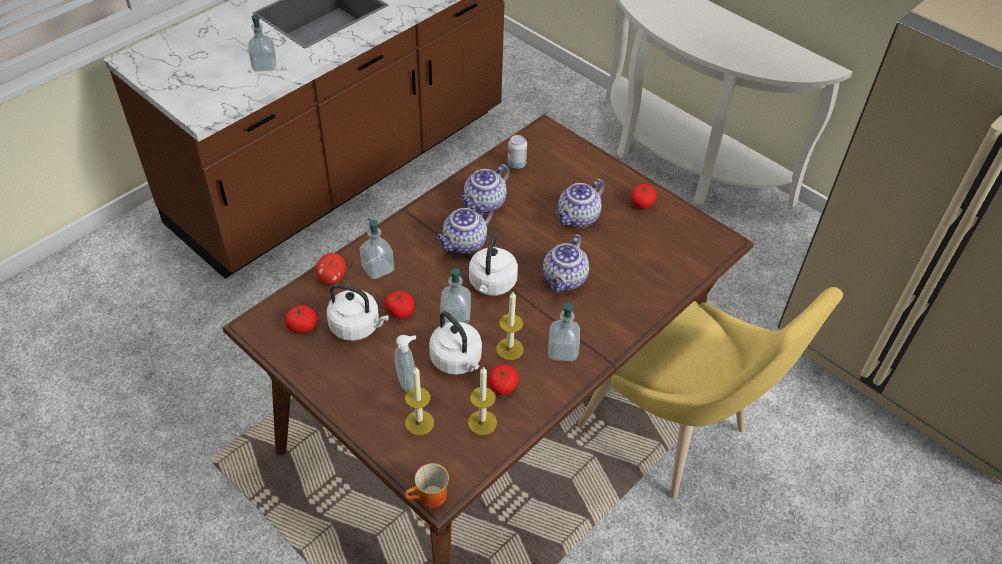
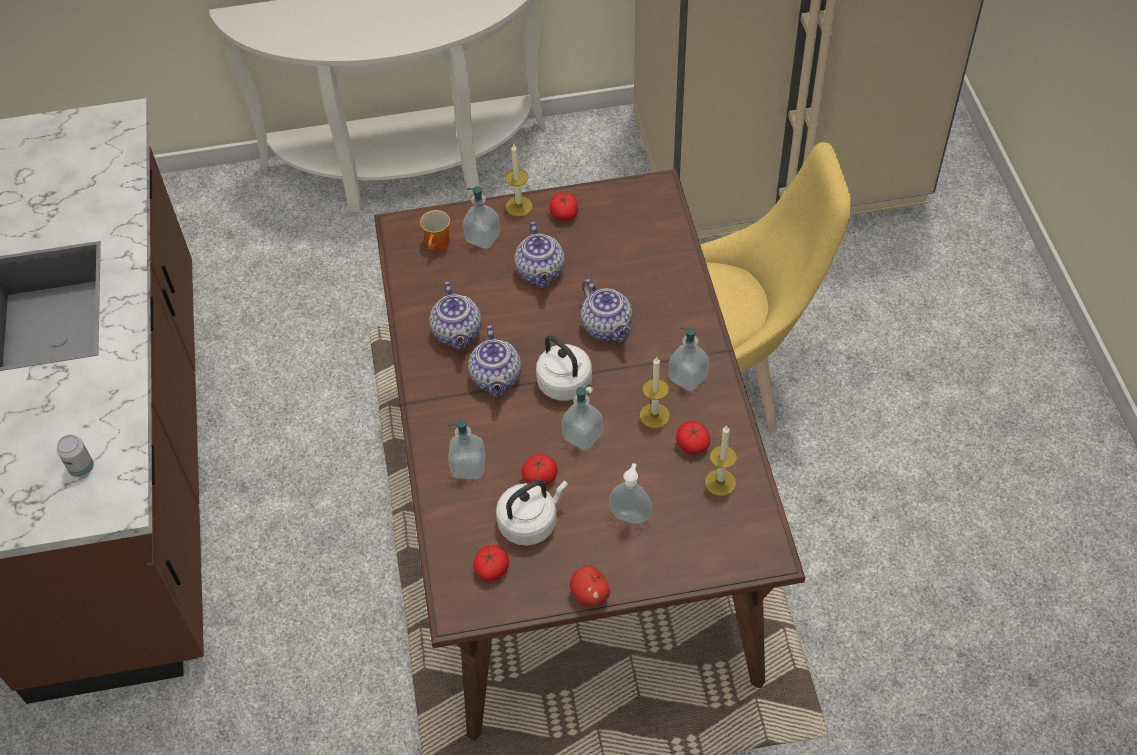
camera: 50 degrees left, 5 degrees up
(264, 65) = (90, 407): soap dispenser -> soap dispenser (482, 238)
(332, 278) = (448, 513): apple -> apple (590, 595)
(419, 422) = (684, 531): candle -> candle (519, 206)
(430, 499) = (772, 566): mug -> mug (439, 245)
(457, 361) = (637, 463): white kettle -> none
(516, 164) = (426, 277): can -> can (81, 468)

